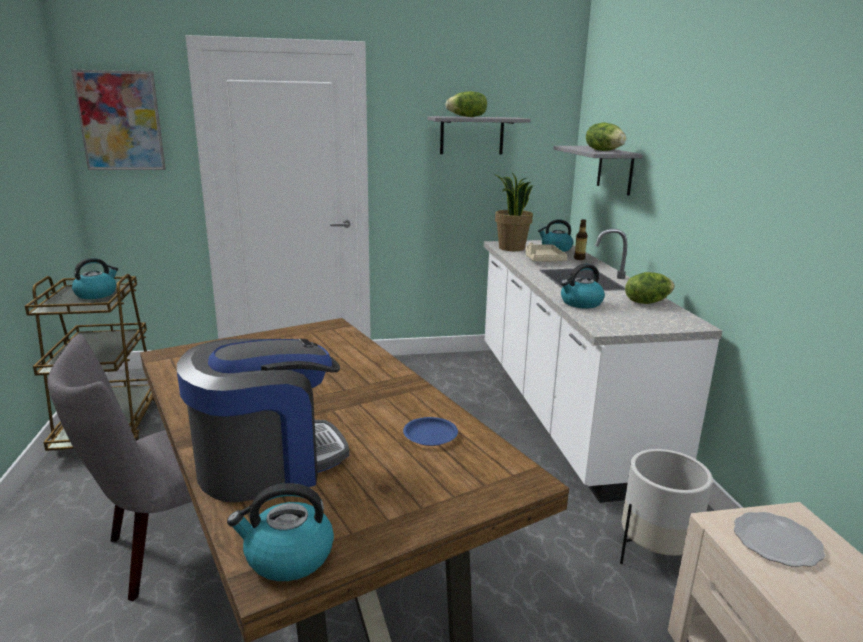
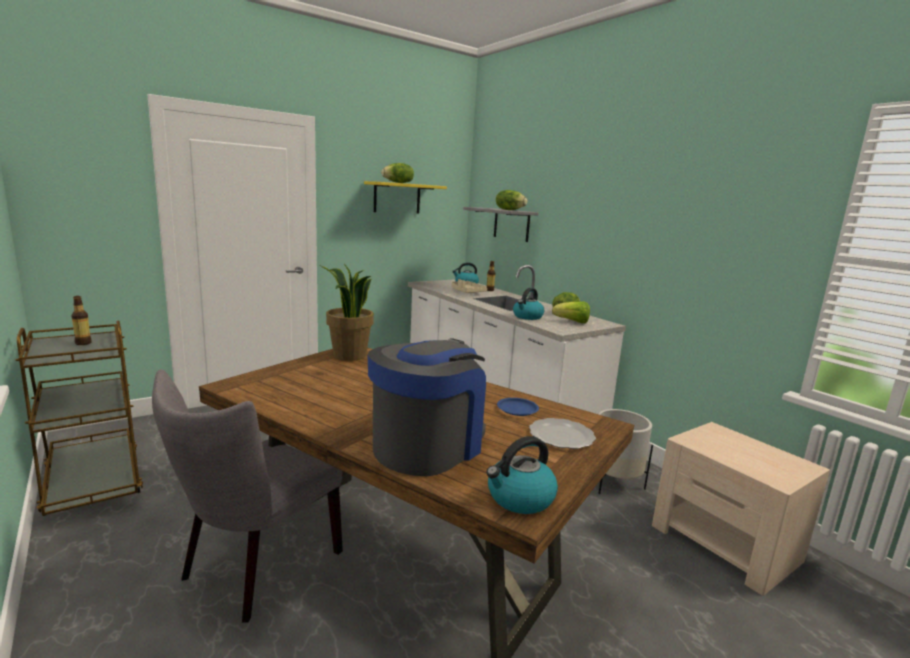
camera: 25 degrees left, 5 degrees down
(96, 294) = (83, 343): kettle -> bottle
(120, 121) = (72, 171): picture -> none
(472, 135) = (397, 198): grey shelf -> yellow shelf
(511, 248) = (434, 285): potted plant -> potted plant (349, 355)
(639, 316) = (572, 322): none -> lettuce
(778, 542) = (721, 444): plate -> plate (562, 436)

